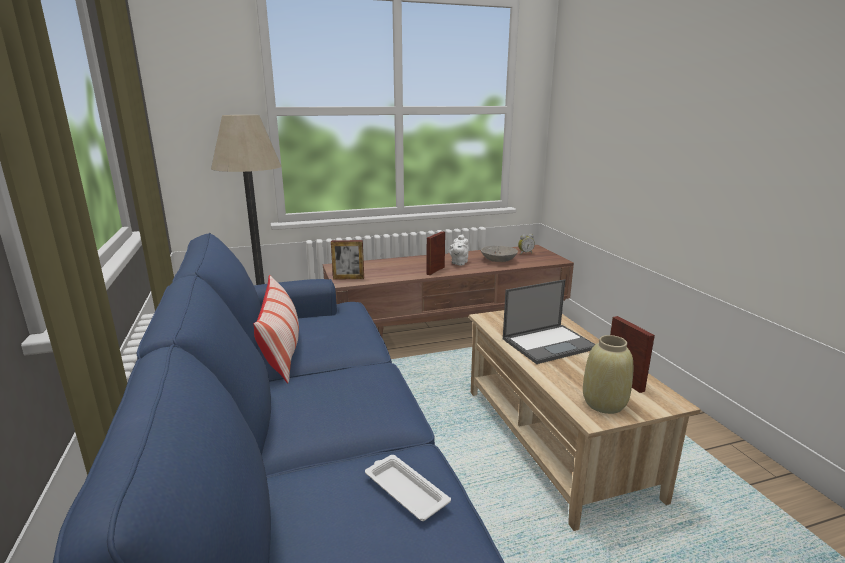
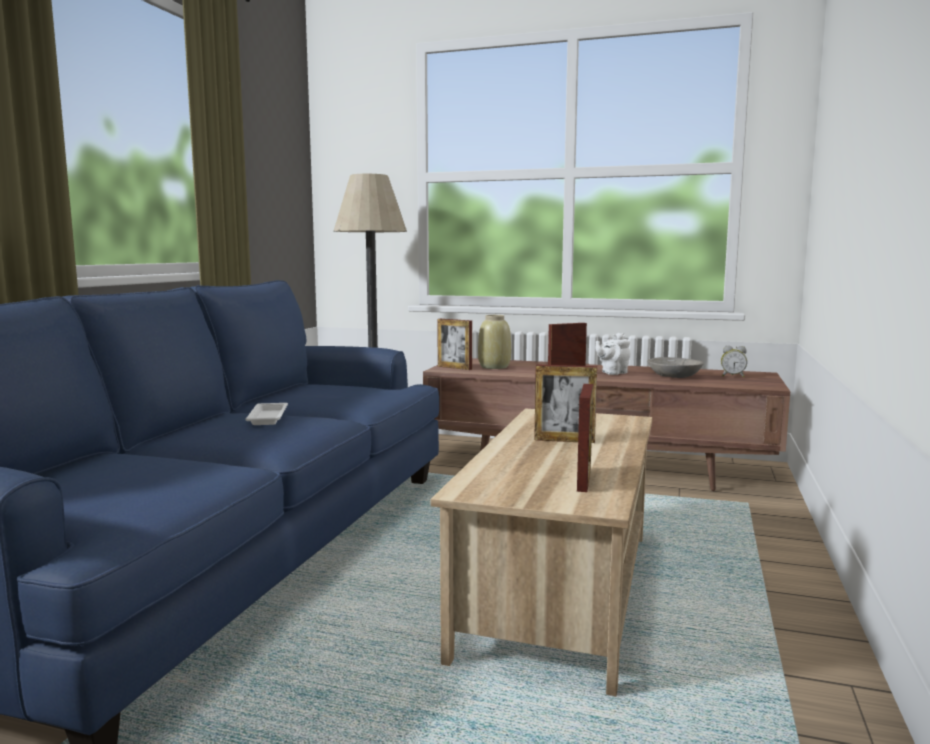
camera: 35 degrees right, 10 degrees down
(281, 350) = (287, 398): pillow -> none
(404, 490) = (180, 477): white tray -> white tray (268, 417)
(549, 343) = (564, 440): laptop -> picture frame
(604, 403) = (506, 487): beige vase -> beige vase (494, 367)

